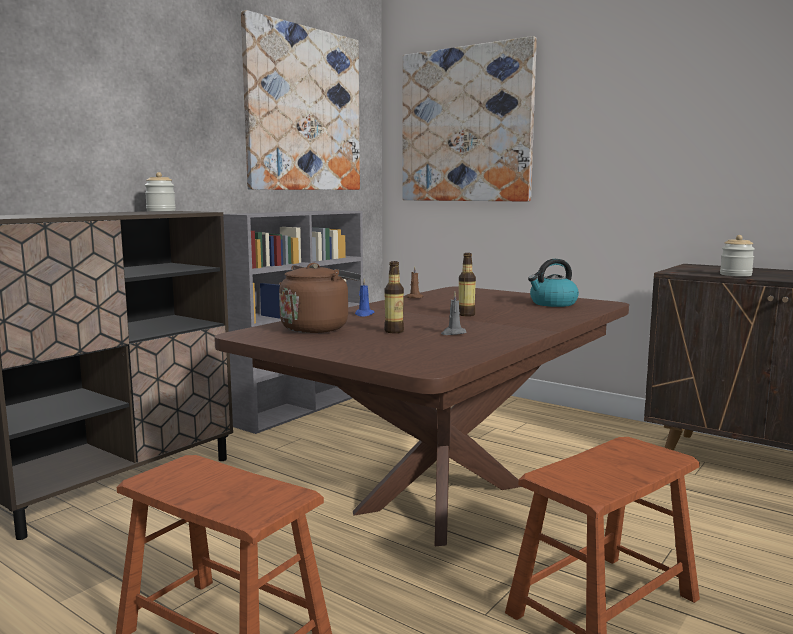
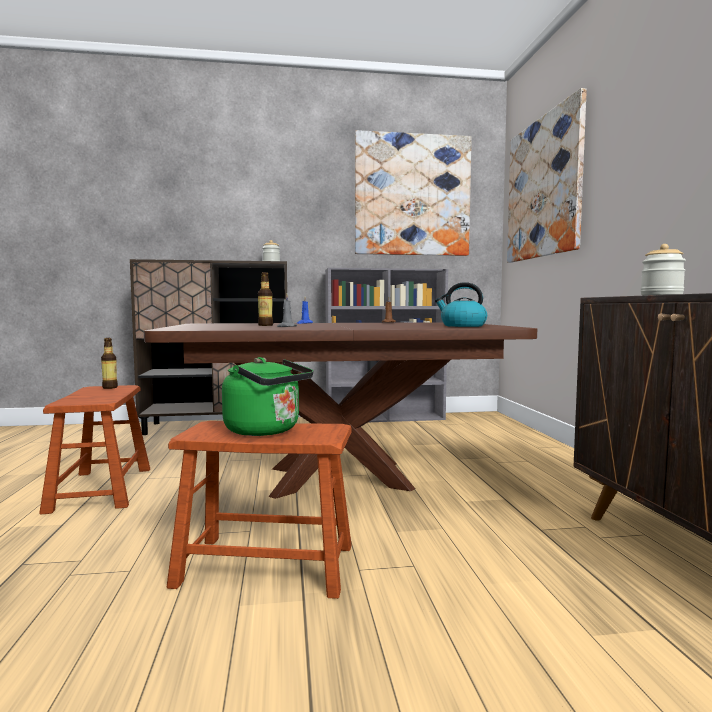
camera: 45 degrees right, 5 degrees down
(317, 328) = (244, 324): brown kettle -> none
(466, 314) = (358, 325): bottle -> bottle (110, 387)
(612, 466) = (266, 430): none -> green kettle

